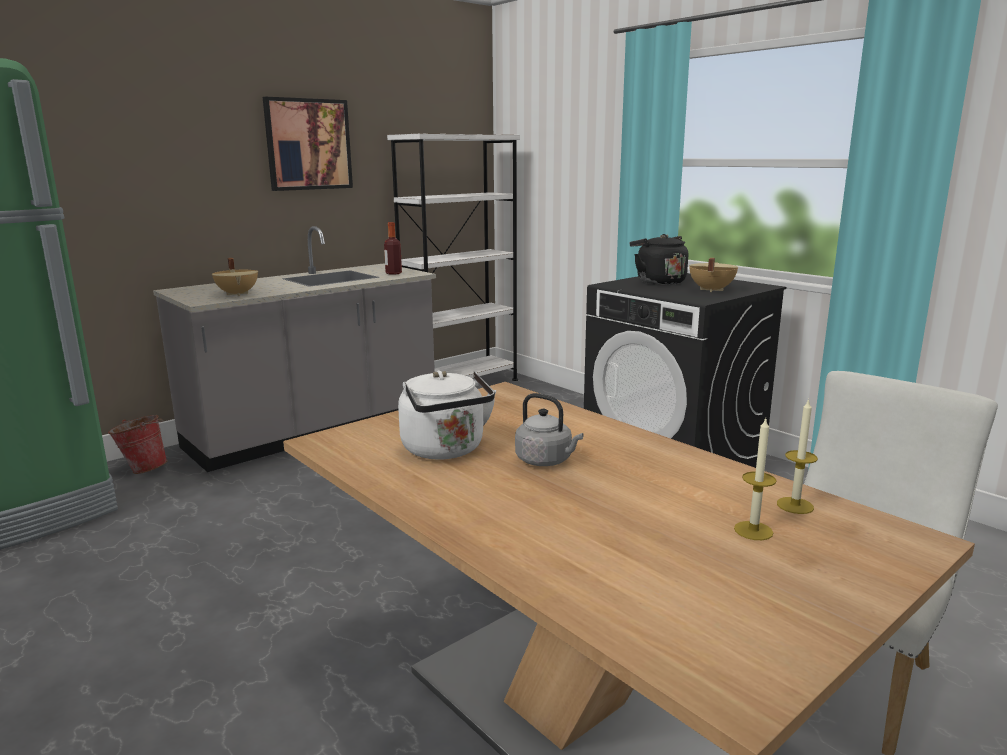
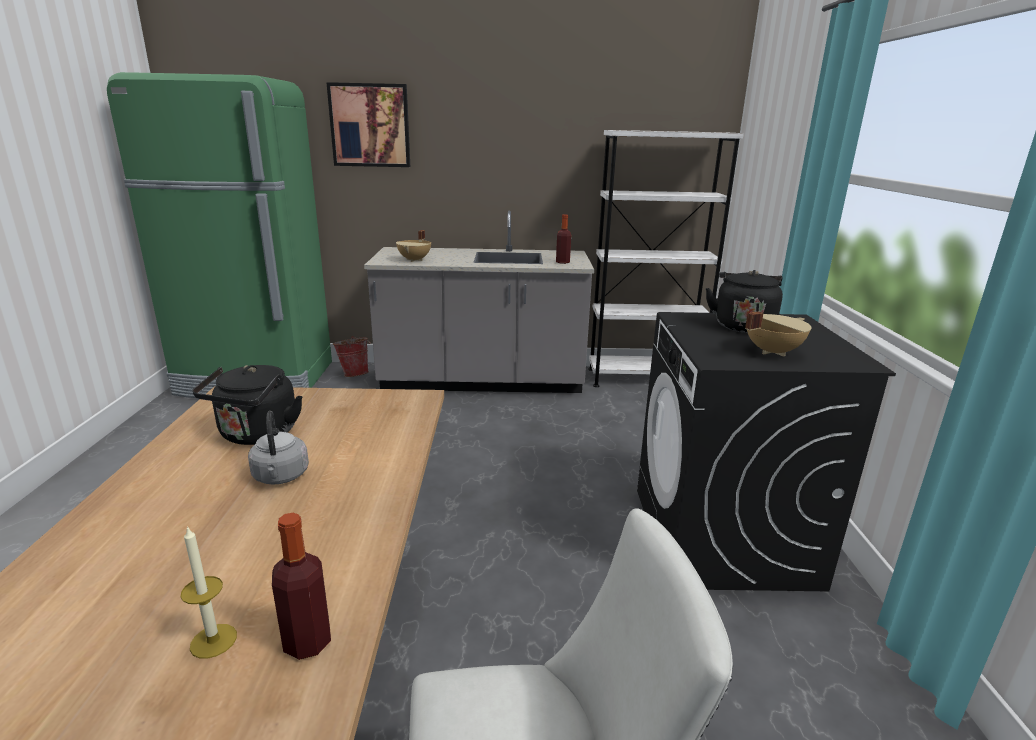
camera: 40 degrees right, 5 degrees up
(308, 144) = (525, 137): picture -> picture (370, 125)
(446, 450) = (257, 435): white kettle -> black kettle
(795, 505) = (307, 642): candle -> bottle

